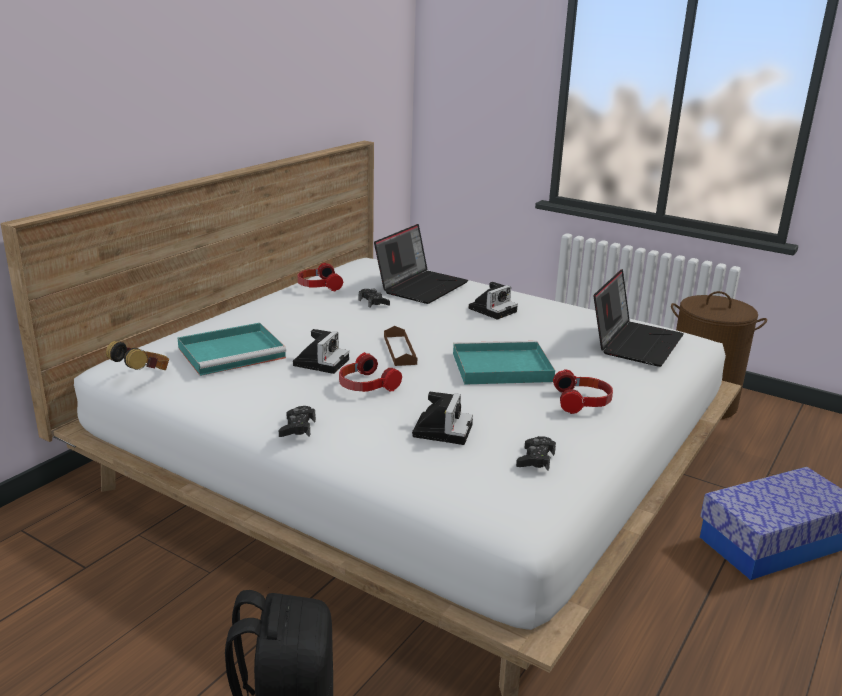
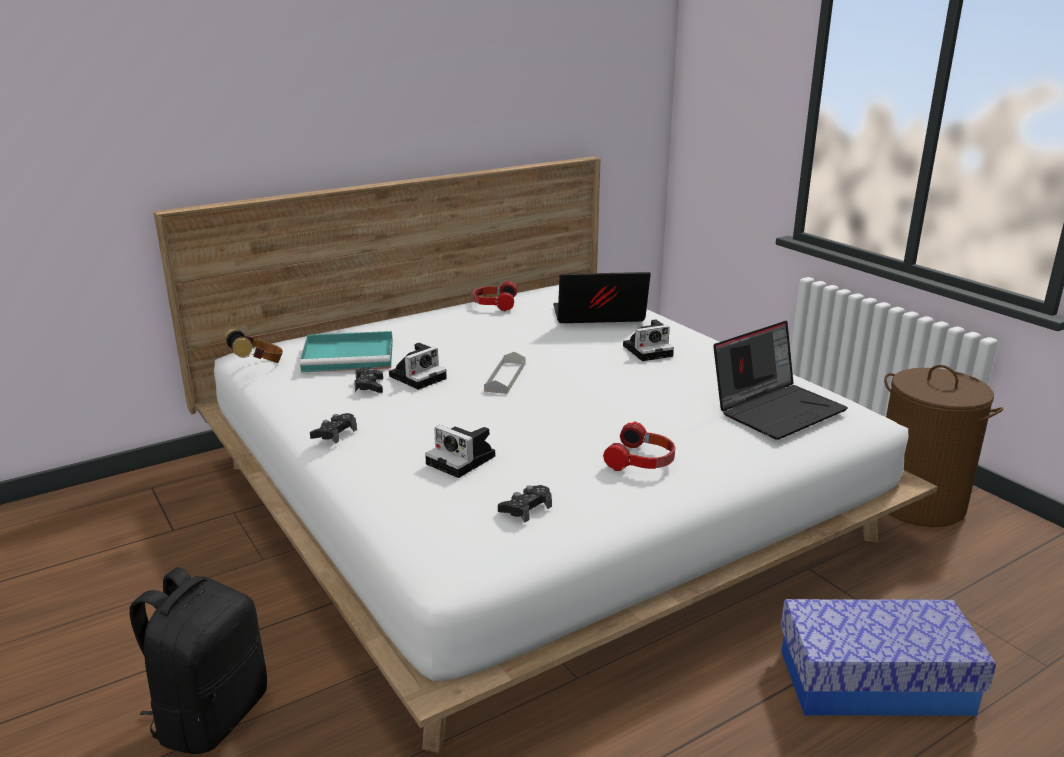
camera: 25 degrees right, 0 degrees up
(365, 386) = (435, 406): headphones -> none
(373, 302) = (530, 327): black game controller -> black game controller (369, 386)
(400, 350) = (505, 377): brown tray -> grey tray
(421, 286) = (597, 317): laptop -> laptop turned 150 degrees counterclockwise
(442, 429) = (463, 460): camera -> camera turned 90 degrees clockwise
(499, 367) = (589, 410): turquoise tray -> none

